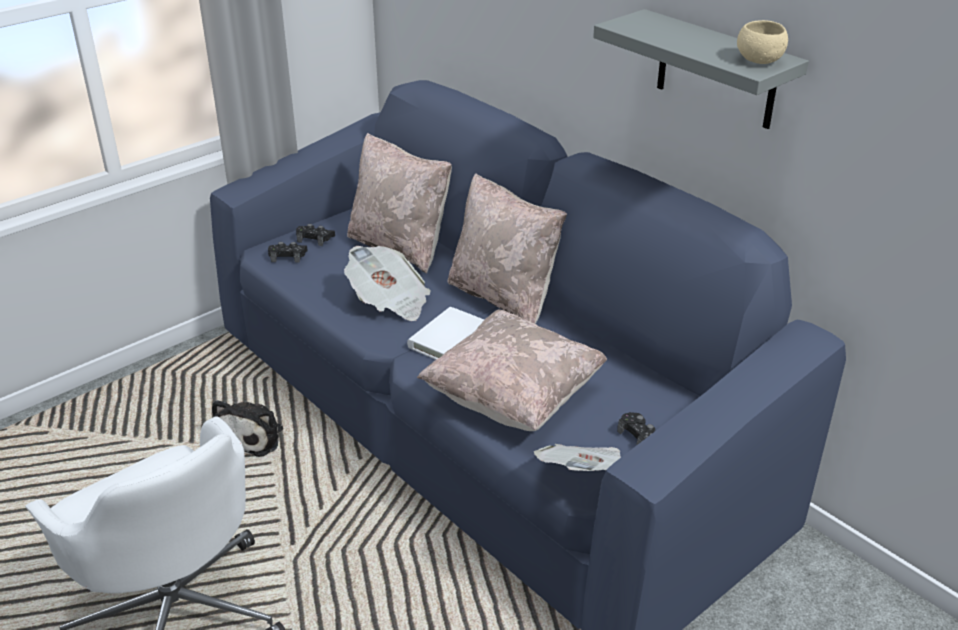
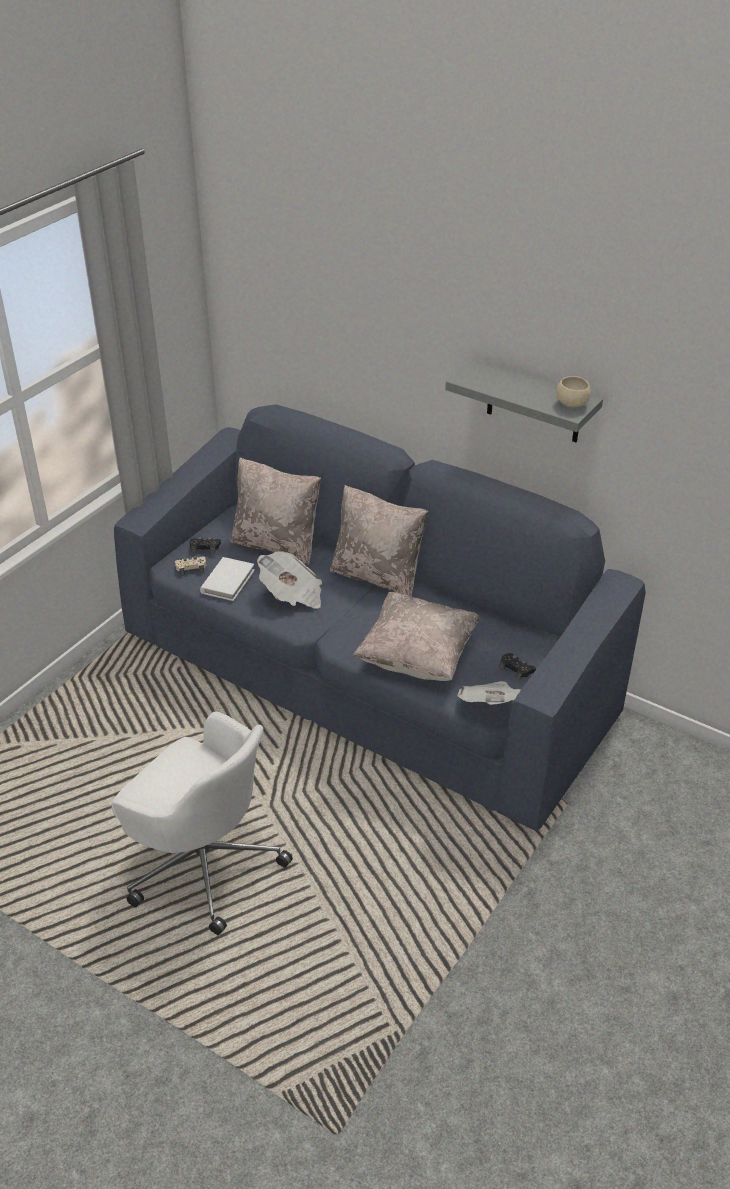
camera: 15 degrees left, 5 degrees up
(252, 435) = (191, 717): plush toy -> none
(288, 256) = (191, 568): black game controller -> beige game controller
(448, 338) = (350, 618): white book -> white book (227, 581)

